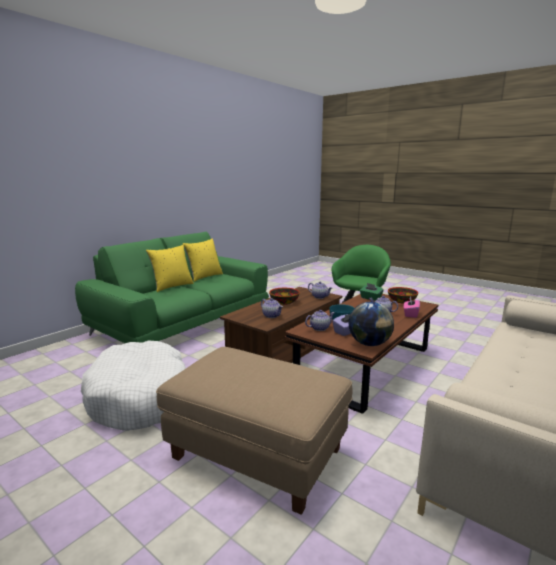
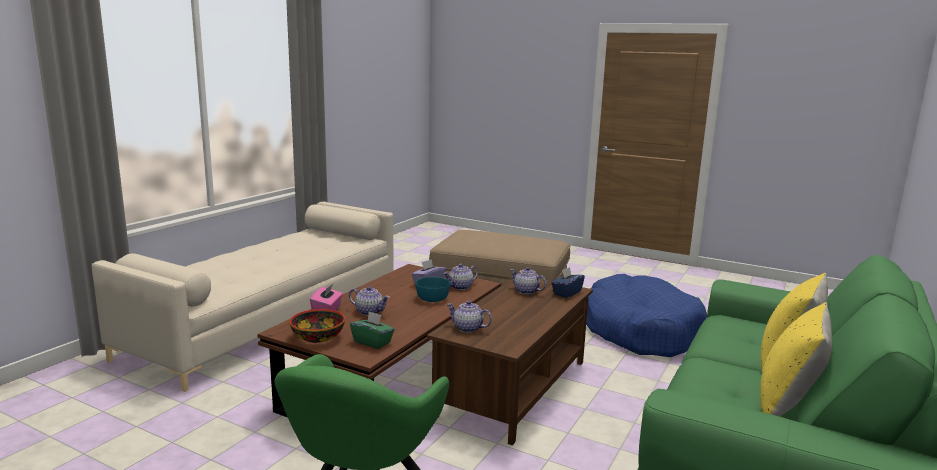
camera: 170 degrees right, 0 degrees up
(141, 397) = (640, 331): white dog bed -> blue dog bed
(243, 313) = (567, 293): none -> blue tissue box
(284, 302) = (522, 314): bowl -> none
(369, 344) = (406, 273): globe -> none

